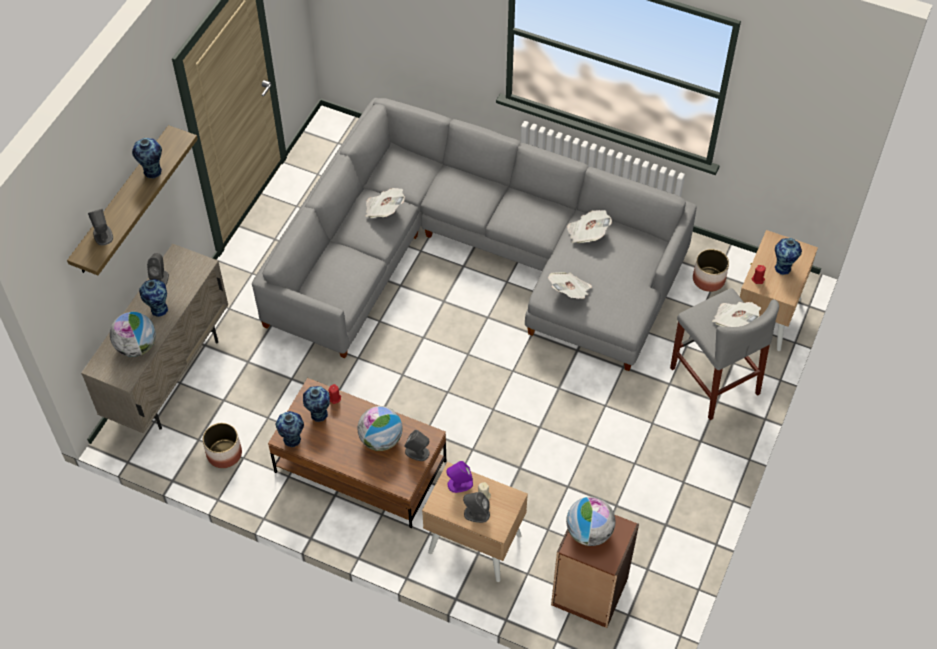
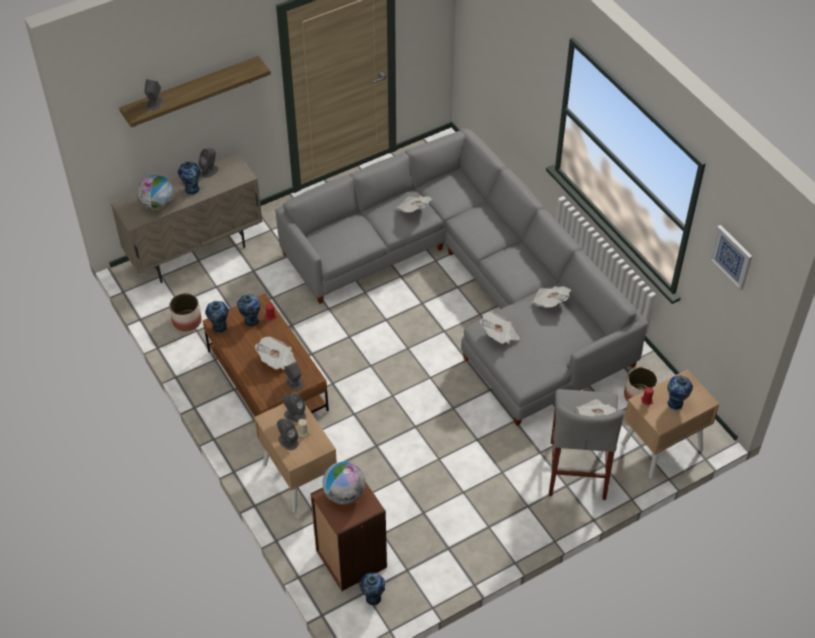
camera: 35 degrees right, 5 degrees down
(152, 172) = (220, 80): vase -> vase (373, 598)
(381, 439) = (277, 360): globe -> newspaper
(459, 484) = (294, 415): purple speaker -> grey speaker
(793, 101) = (731, 257): none -> picture

